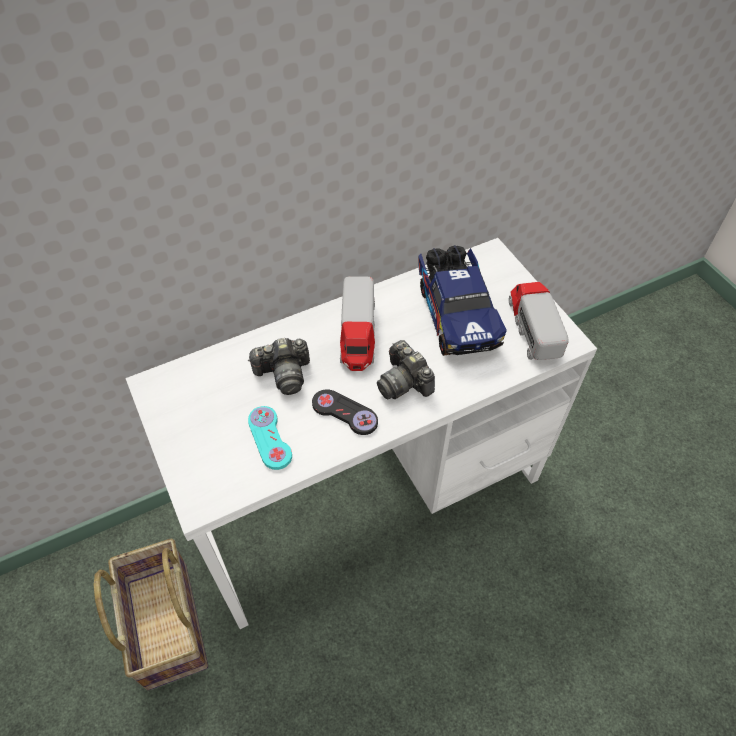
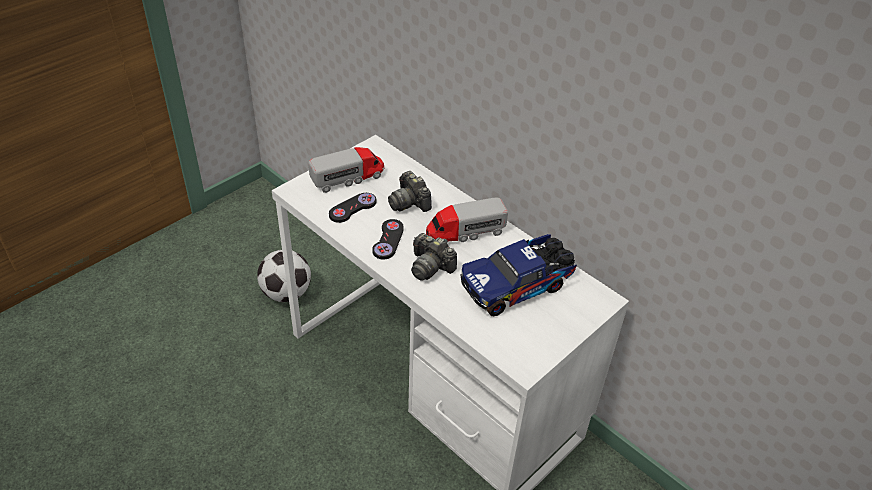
camera: 70 degrees right, 10 degrees down
(165, 624) = (286, 293): basket -> football
(270, 438) = (352, 208): turquoise game controller -> black game controller
(404, 382) = (430, 266): camera -> camera turned 90 degrees counterclockwise
(533, 327) = (528, 339): toy truck -> toy truck (348, 178)

